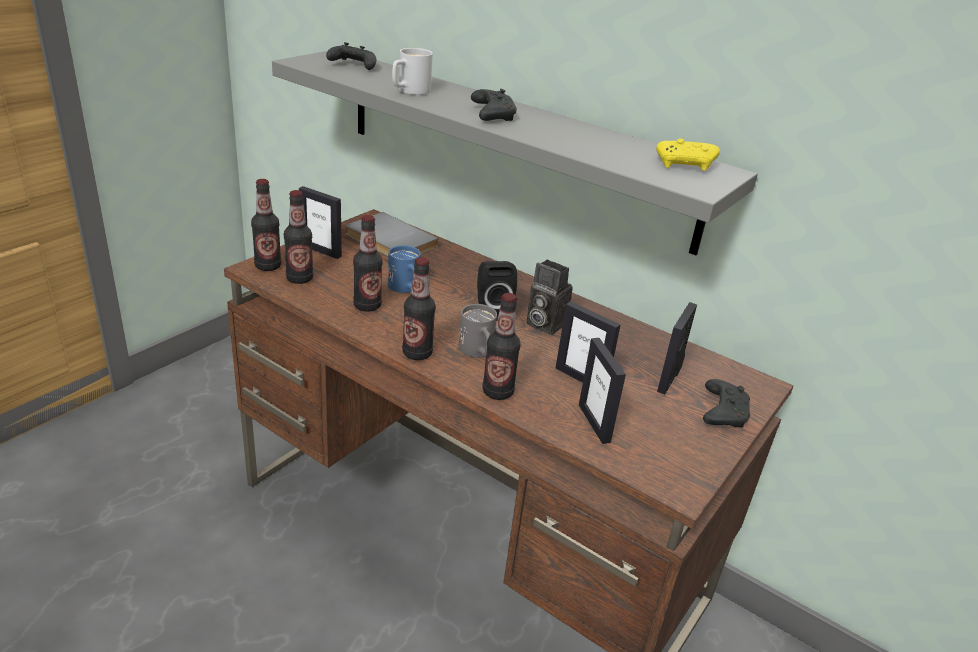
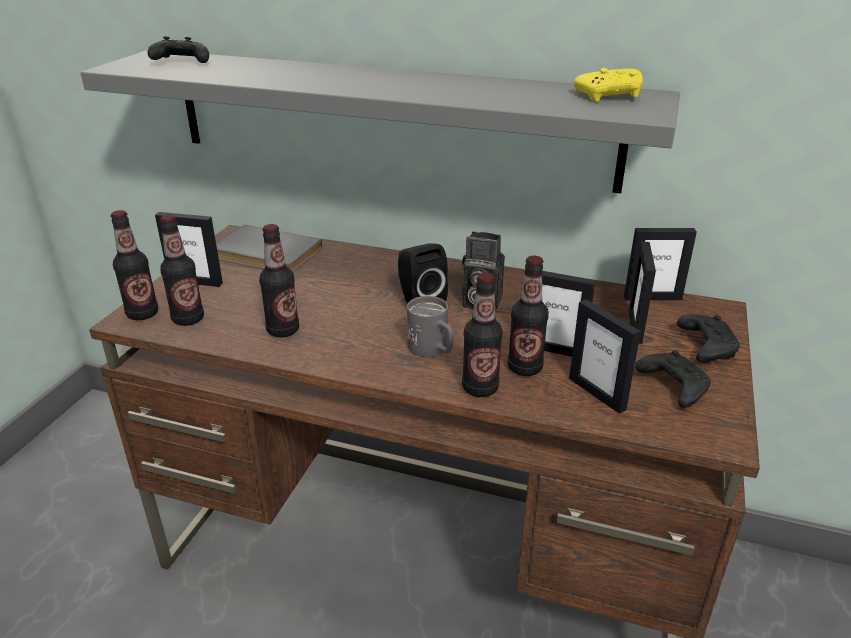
camera: 15 degrees left, 0 degrees up
(406, 288) = (315, 301): blue mug -> none
(409, 91) = (266, 77): white mug -> none
(417, 353) = (369, 369): bottle -> bottle (525, 368)
(492, 115) = (376, 84): black game controller -> black game controller (672, 386)
(704, 359) = (652, 298): none -> picture frame

